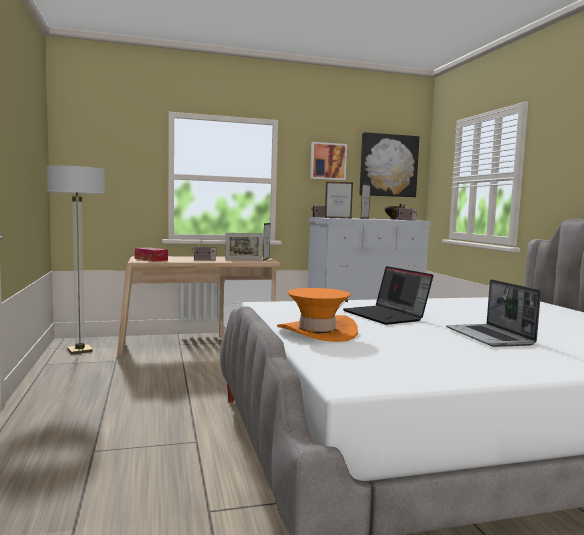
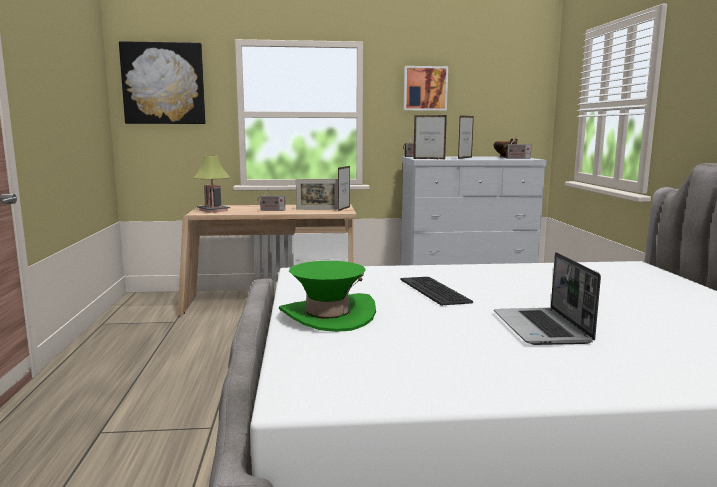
camera: 10 degrees right, 5 degrees up
(80, 350) = (144, 308): floor lamp -> none
(151, 259) = (213, 210): tissue box -> table lamp
(317, 332) = (327, 315): orange hat -> green hat
(386, 316) = (435, 291): laptop -> keyboard
(388, 165) = (502, 90): picture -> picture (163, 83)

